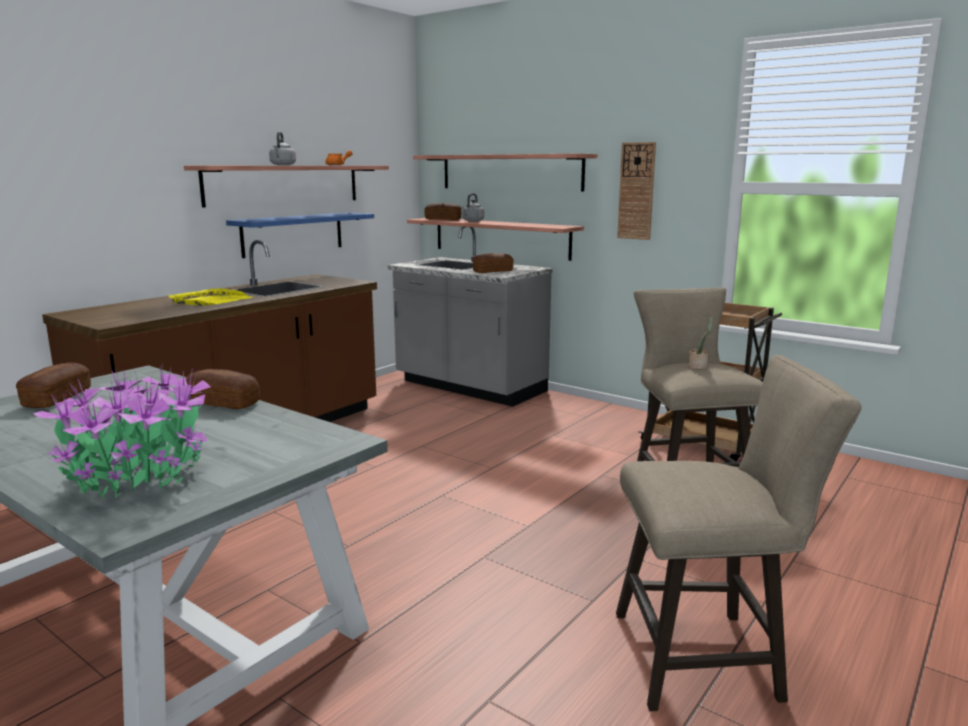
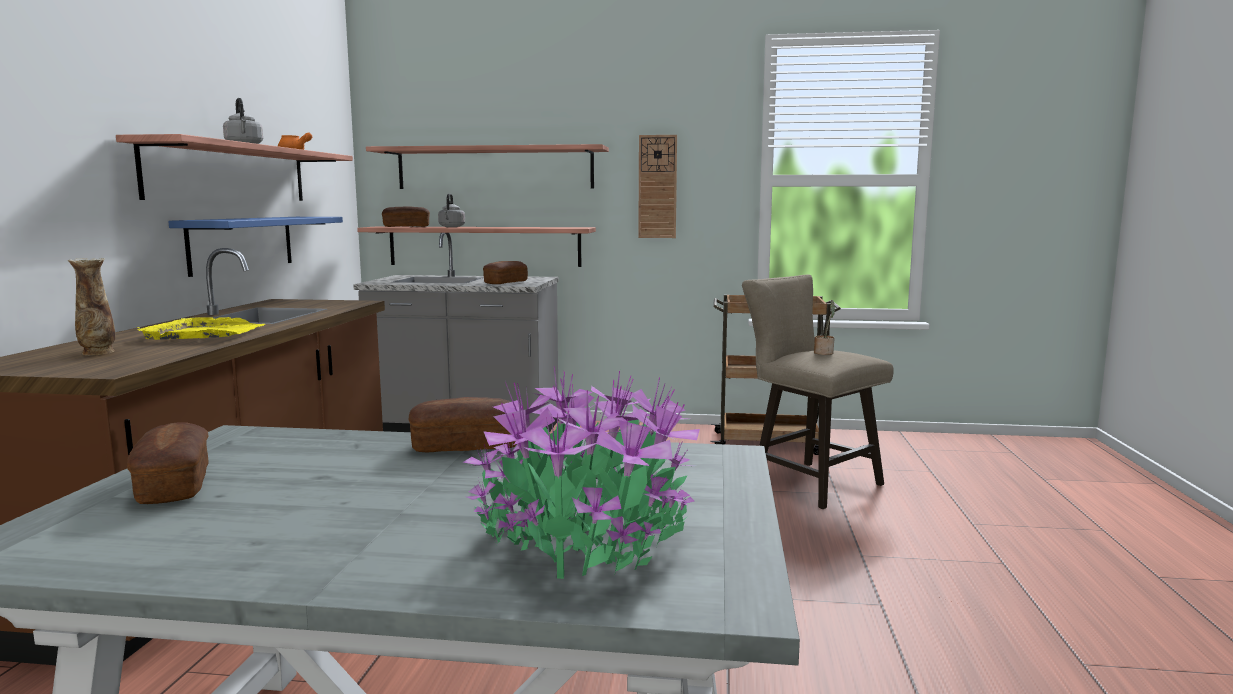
camera: 30 degrees left, 5 degrees down
(133, 309) = (98, 352): none -> vase
(708, 657) = (1032, 621): beige stool -> none

